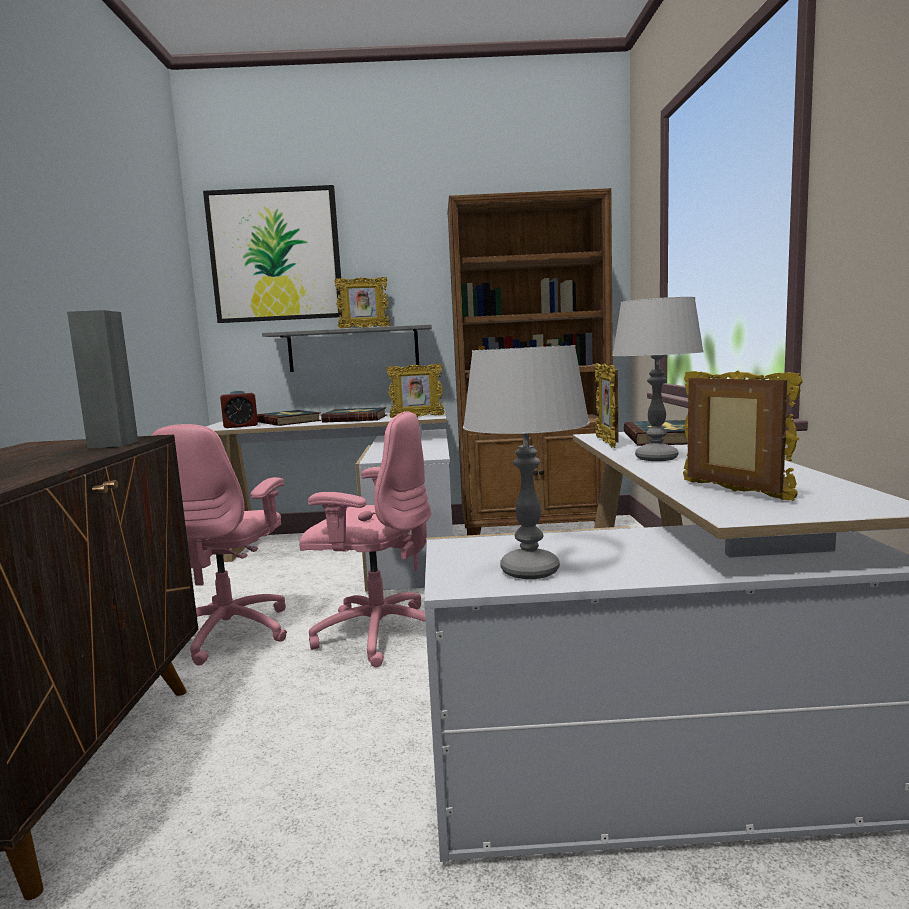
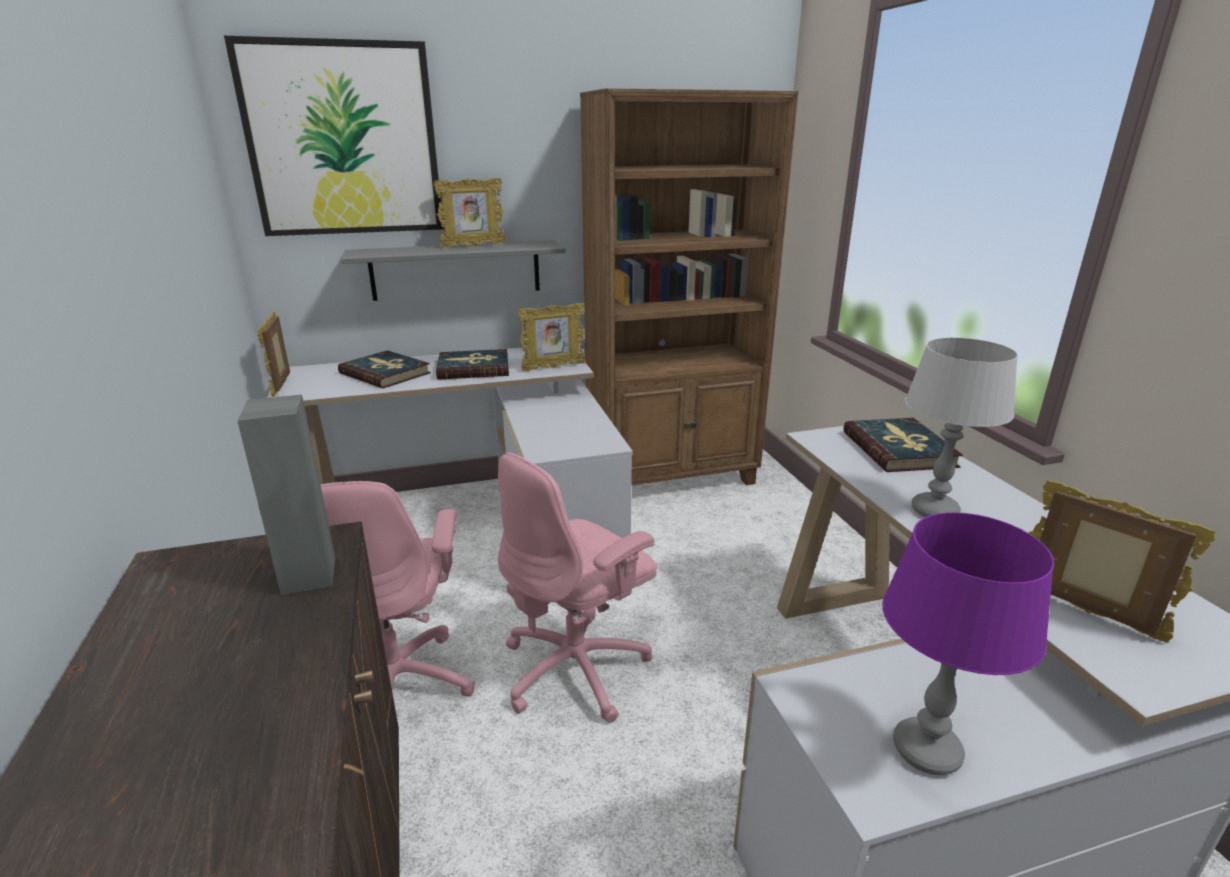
camera: 15 degrees left, 15 degrees up
(240, 426) = (327, 388): alarm clock -> none
(377, 633) = (577, 668): pink office chair -> pink office chair turned 135 degrees clockwise
(529, 570) = (925, 751): grey table lamp -> purple table lamp
(606, 443) = (846, 462): picture frame -> picture frame (282, 386)

